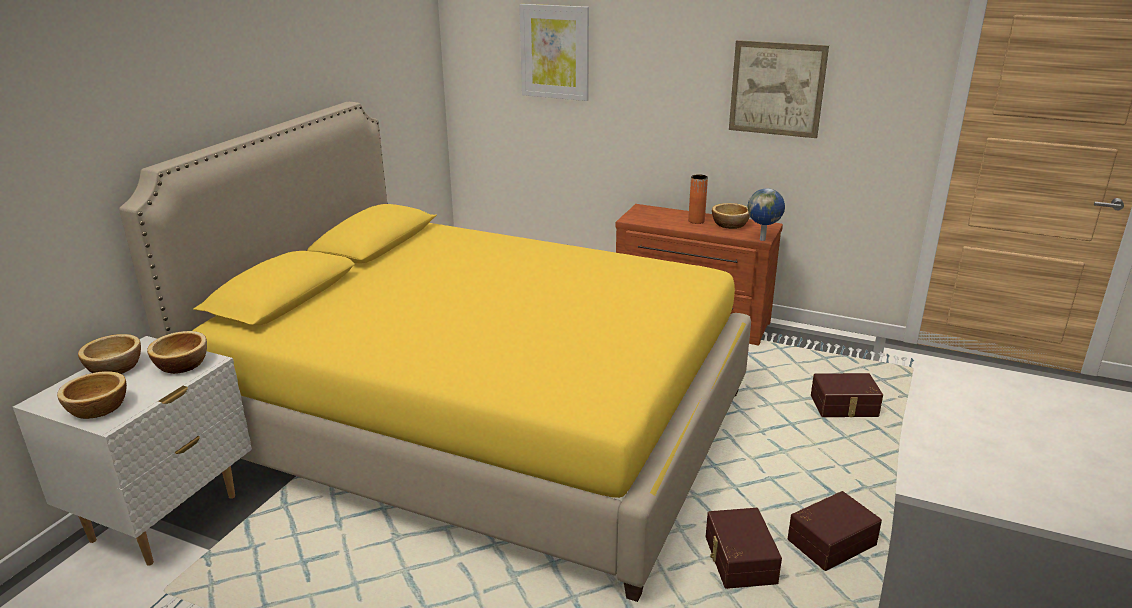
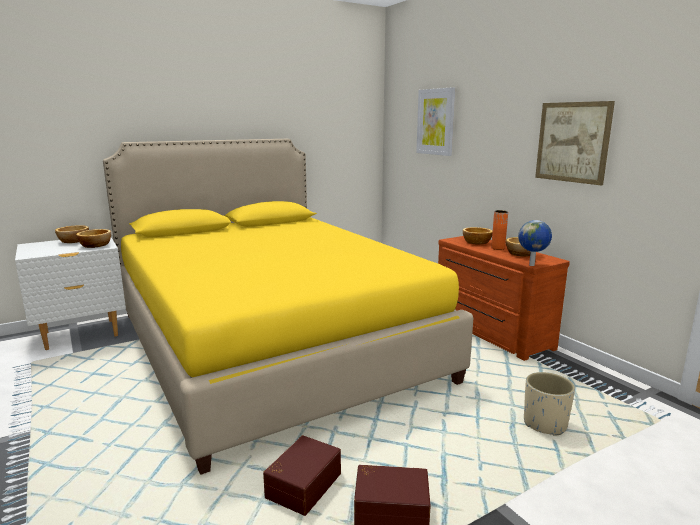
camera: 35 degrees right, 10 degrees down
(97, 409) = (35, 251): bowl -> bowl (476, 242)
(844, 407) = (545, 424): brown storage box -> beige planter

